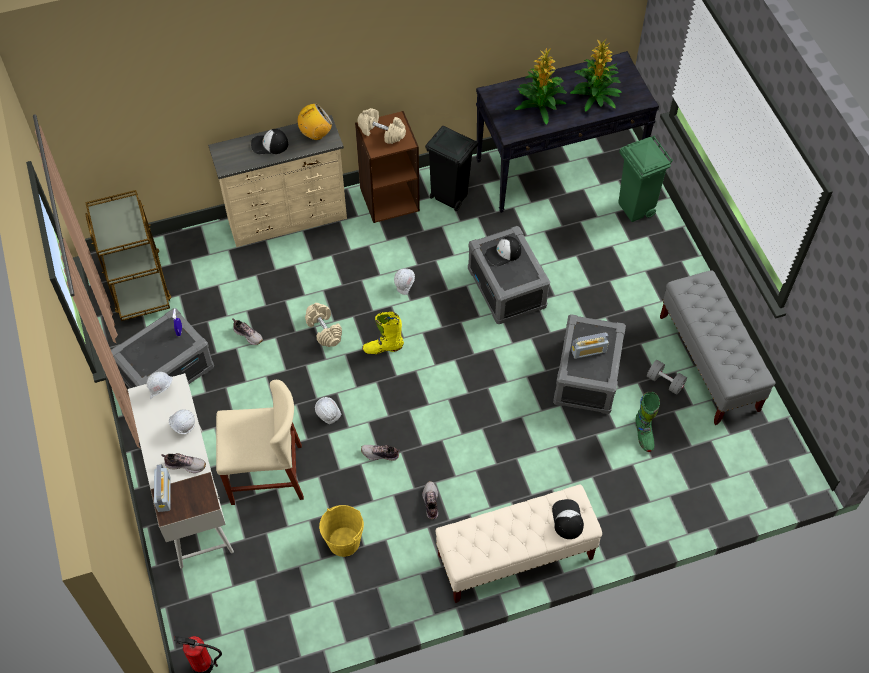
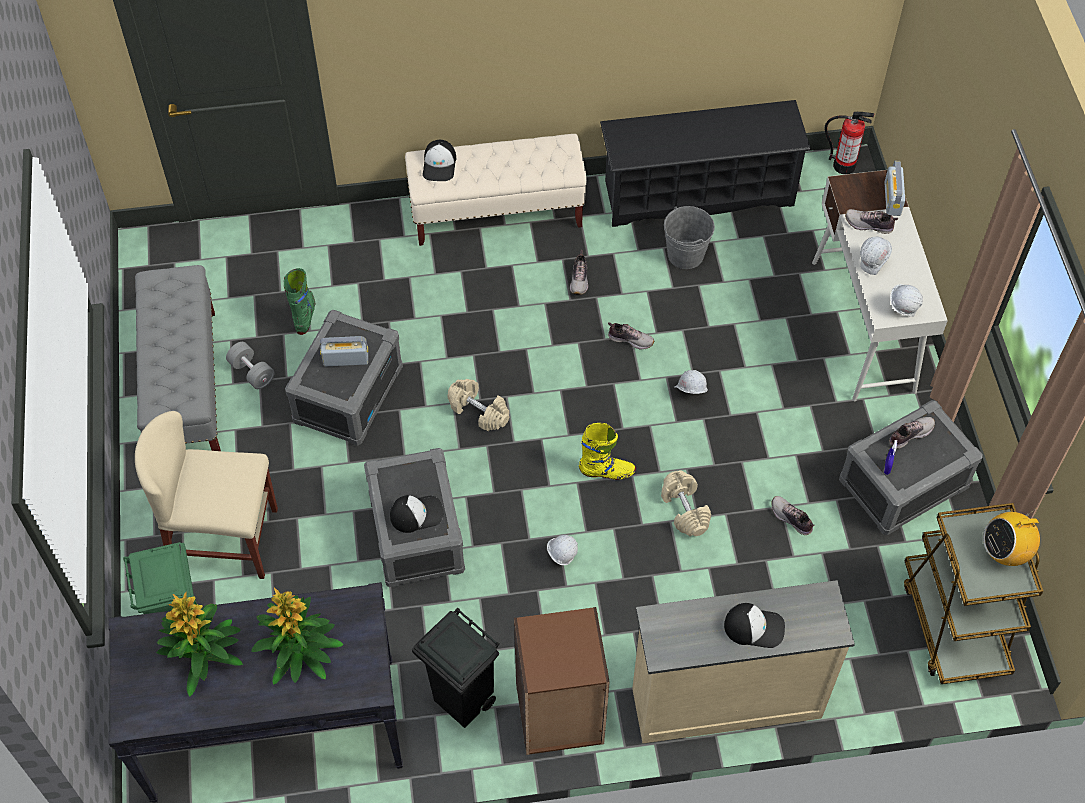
camera: 170 degrees left, 0 degrees up
(161, 357) = (909, 434): none -> shoe
(266, 474) = (772, 337): beige chair -> beige chair (224, 540)
(316, 134) = (677, 636): radio -> radio (1005, 552)
(339, 609) = (698, 193): none -> black shoe rack
(344, 541) = (685, 254): yellow bucket -> grey bucket
(381, 132) = (568, 653): beige dumbbell -> beige dumbbell (479, 411)

